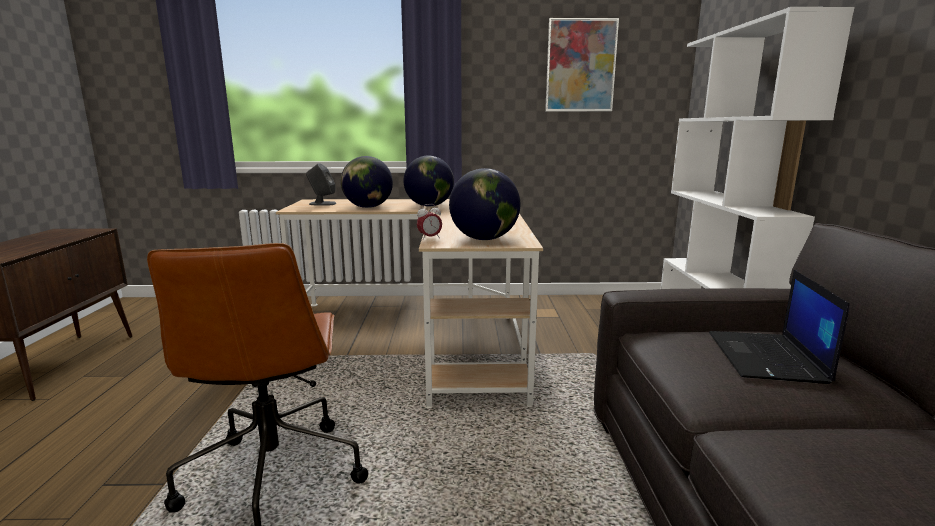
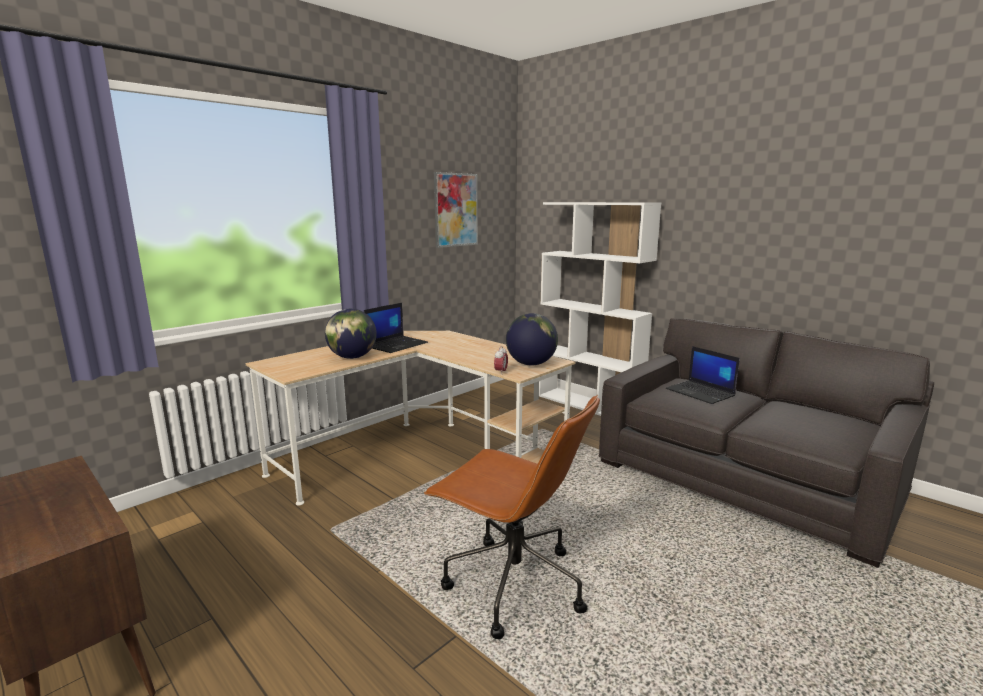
camera: 45 degrees left, 0 degrees up
(322, 204) = (294, 363): grey speaker -> none
(429, 206) = (397, 345): globe -> laptop

